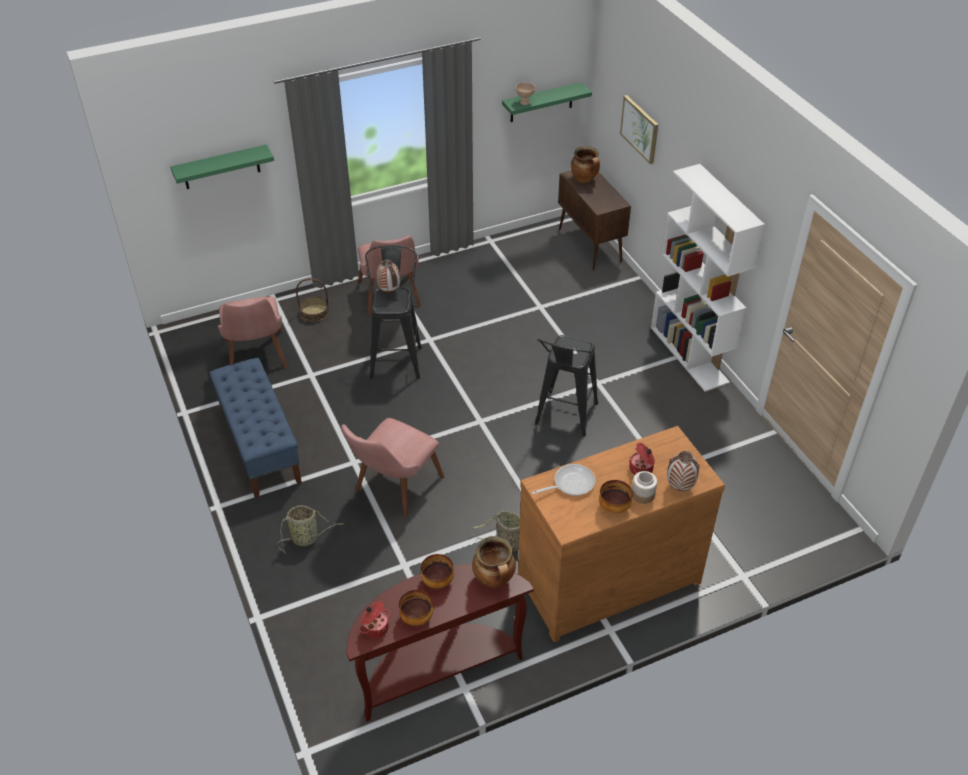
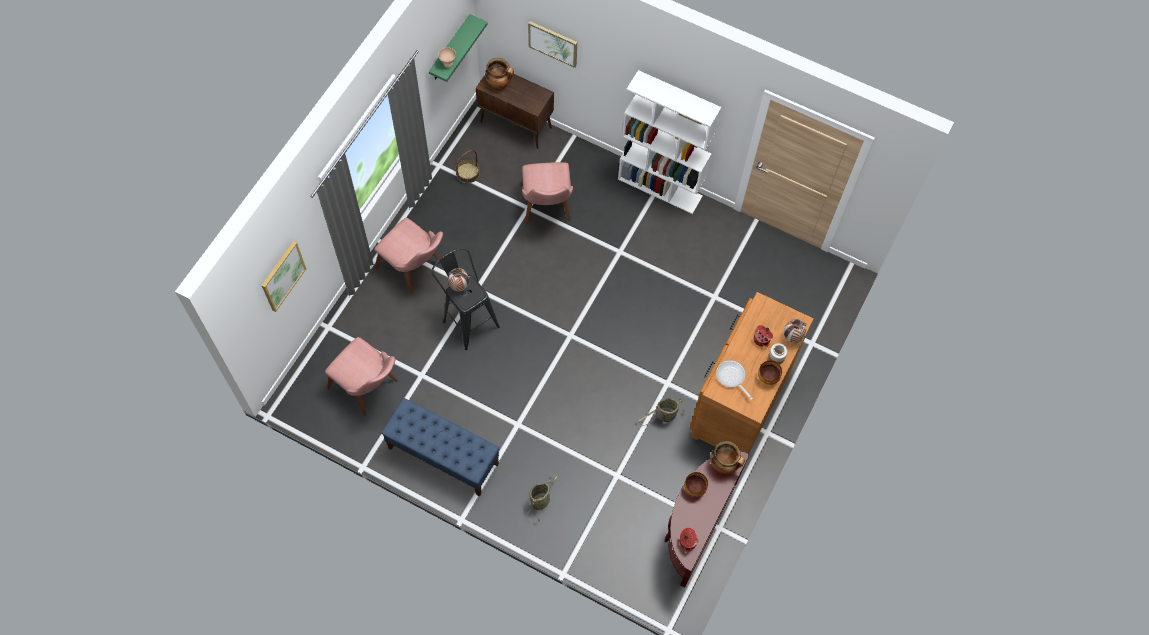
camera: 40 degrees left, 20 degrees up
(221, 167) = (282, 276): green shelf -> picture
(314, 313) = (370, 319): basket -> basket (467, 173)
(392, 490) = (562, 428): pink chair -> pink chair (547, 209)
(417, 618) = (704, 519): bowl -> none
(564, 418) = (622, 296): black stool -> none
(570, 483) = (732, 377): frying pan -> frying pan turned 60 degrees counterclockwise

